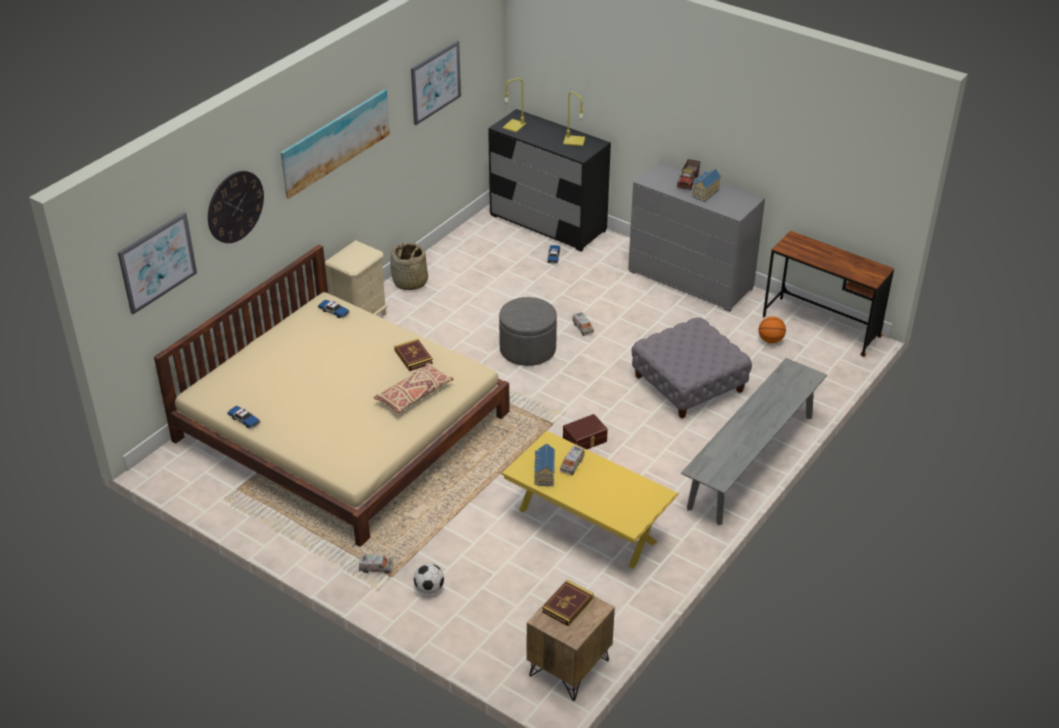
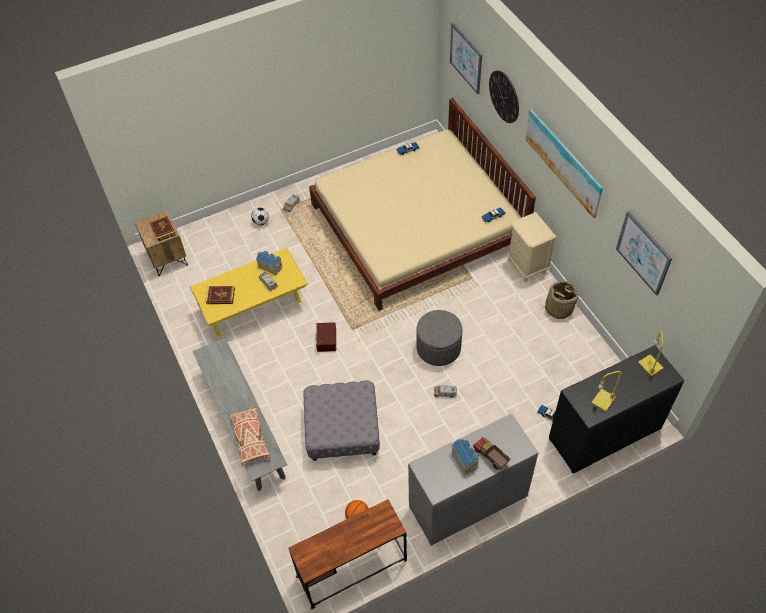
camera: 120 degrees right, 15 degrees up
(413, 357) = (419, 241): book -> book (220, 296)
(414, 395) = (381, 229): beige pillow -> beige pillow (250, 438)

